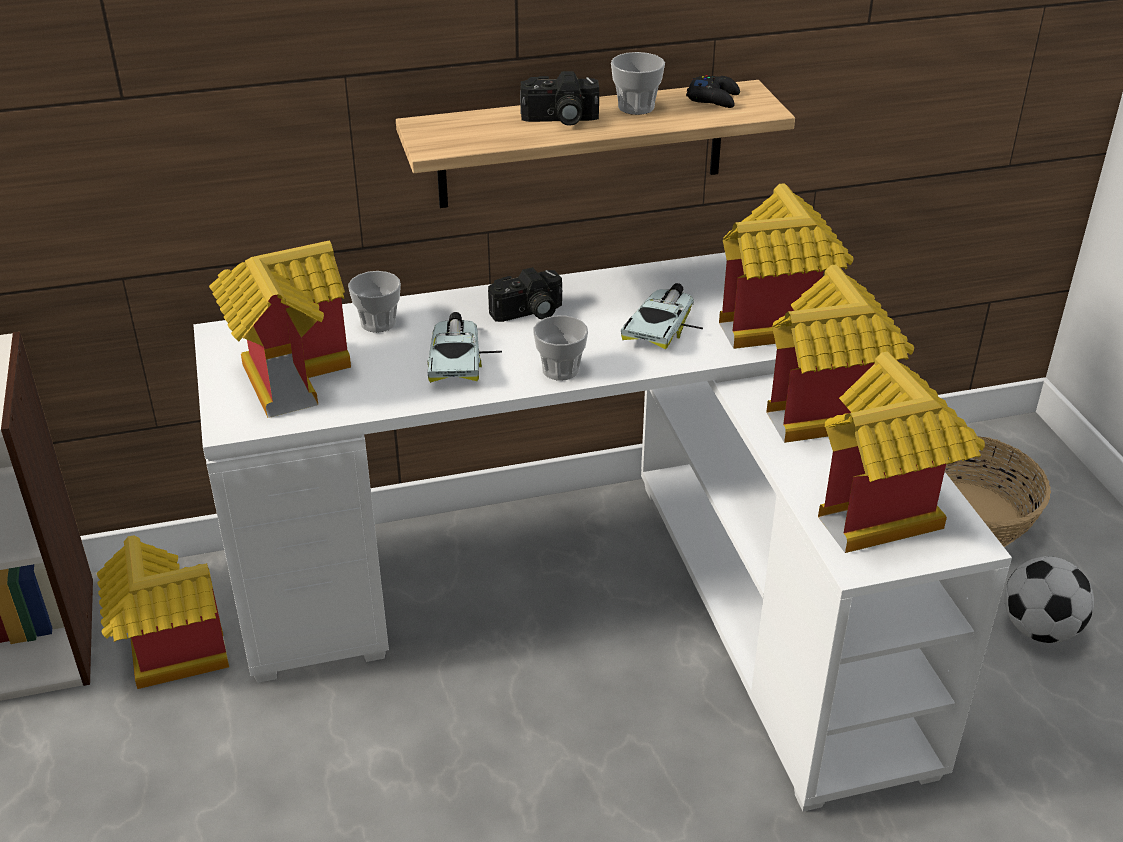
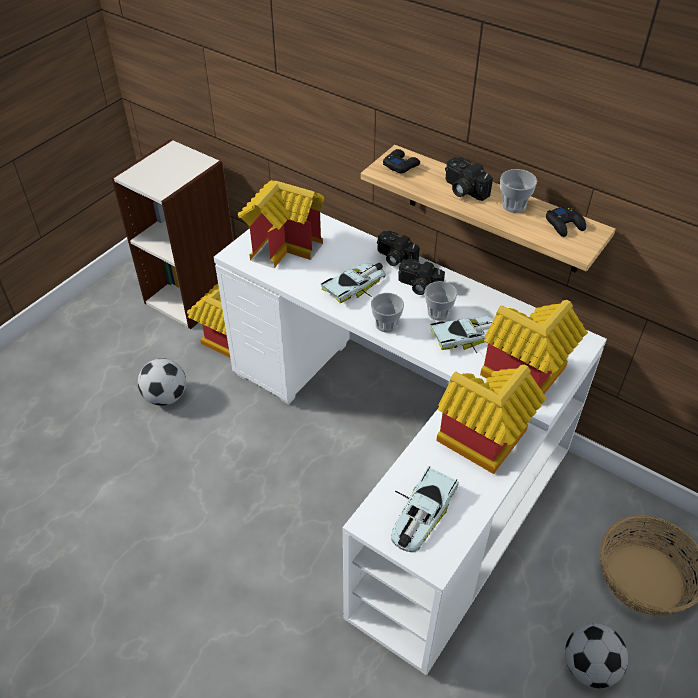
camera: 50 degrees right, 10 degrees up
(184, 795) = (166, 397): none -> football
(378, 323) = (351, 246): cup -> cup (438, 313)
(446, 132) = (401, 165): none -> black game controller
(453, 304) = (394, 258): none -> camera
(884, 514) = (420, 513): toy house -> toy car

